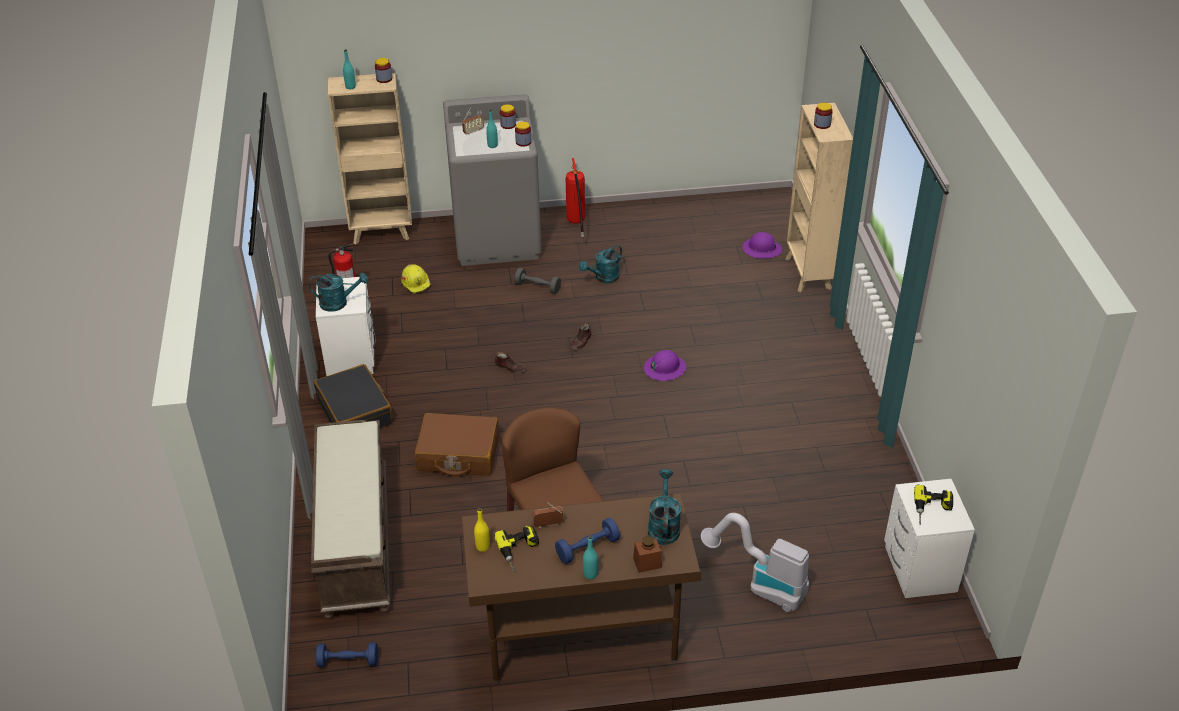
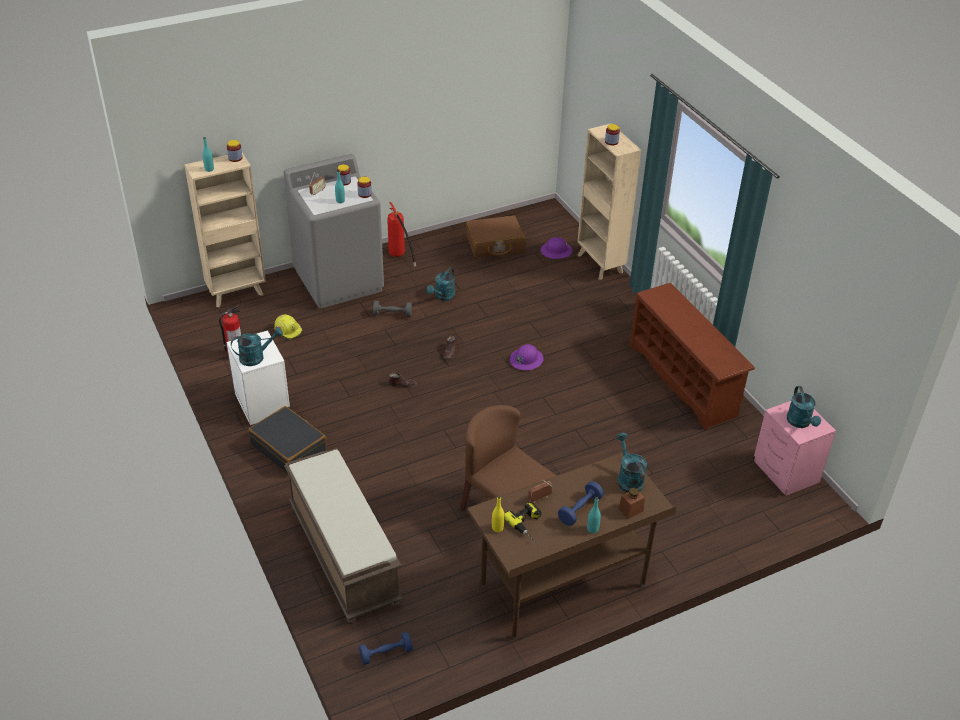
camera: 20 degrees left, 0 degrees up
(458, 454) = (394, 464): brown suitcase -> brown suitcase (494, 244)
(759, 584) = (677, 511): vacuum cleaner -> none
(844, 431) = (684, 380): none -> brown shoe rack
(919, 570) = (786, 473): white nightstand -> pink nightstand
(932, 510) = (800, 423): power drill -> turquoise watering can

